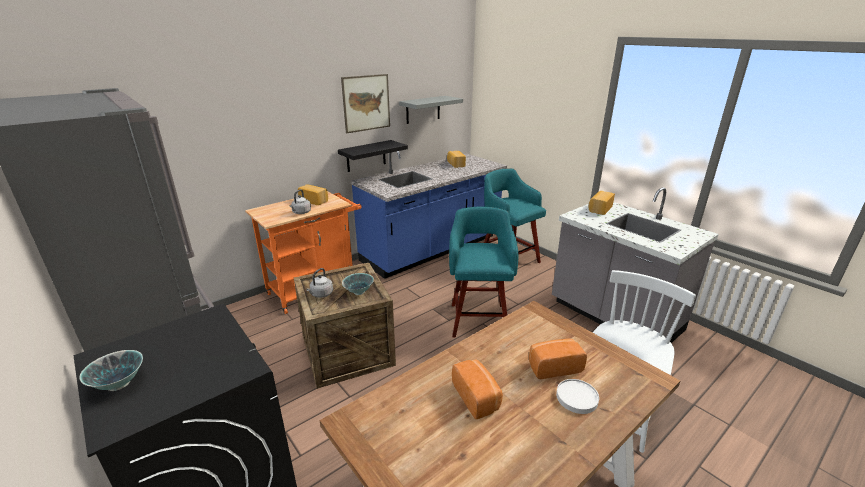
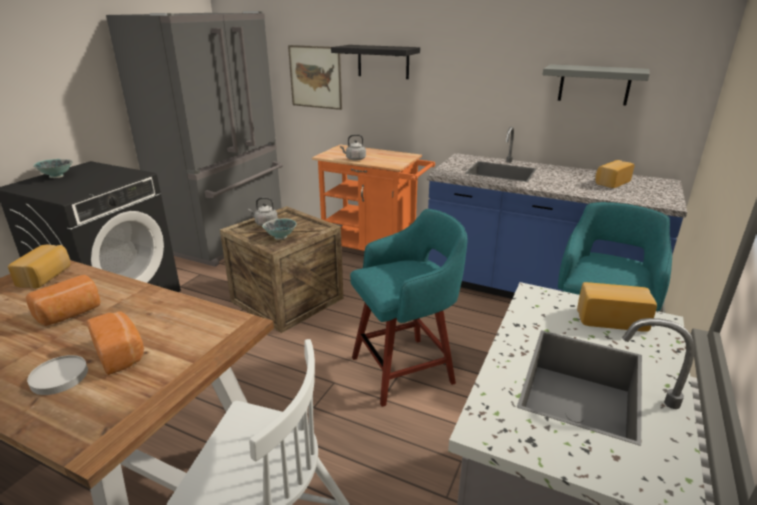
camera: 65 degrees right, 0 degrees up
(314, 200) = (389, 156): bread -> bread (46, 276)
(366, 103) = (495, 59): picture -> picture (315, 77)
(366, 156) = (483, 129): black shelf -> black shelf (383, 61)

